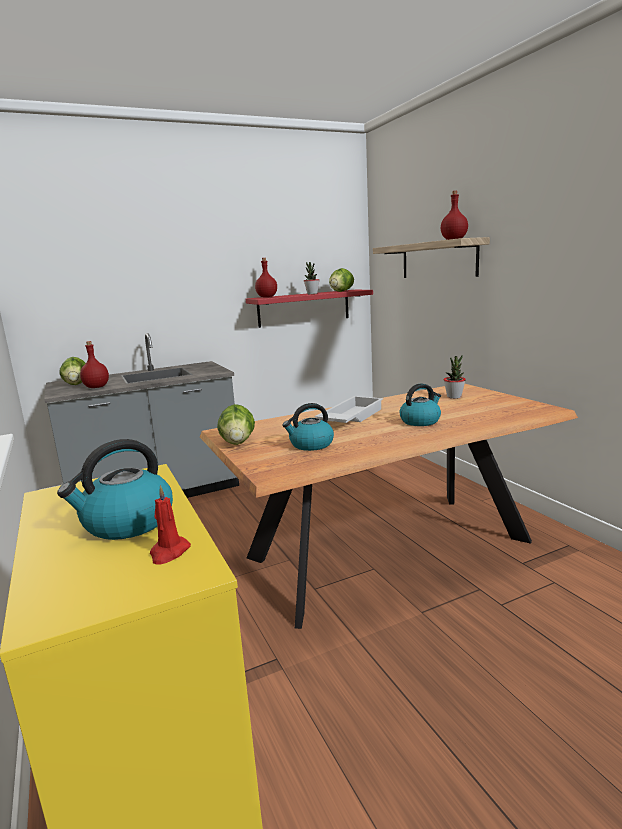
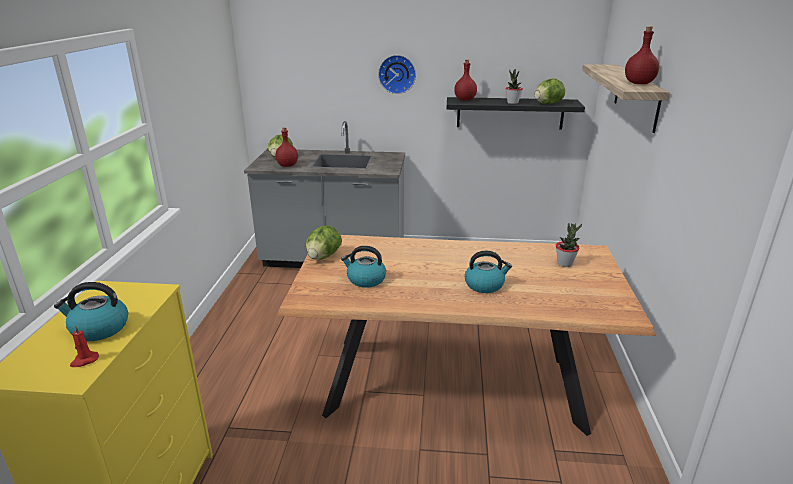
camera: 30 degrees right, 10 degrees up
(193, 279) = (397, 74): none -> wall clock
(304, 308) = (510, 113): red shelf -> black shelf
(350, 417) = (437, 258): white tray -> none

